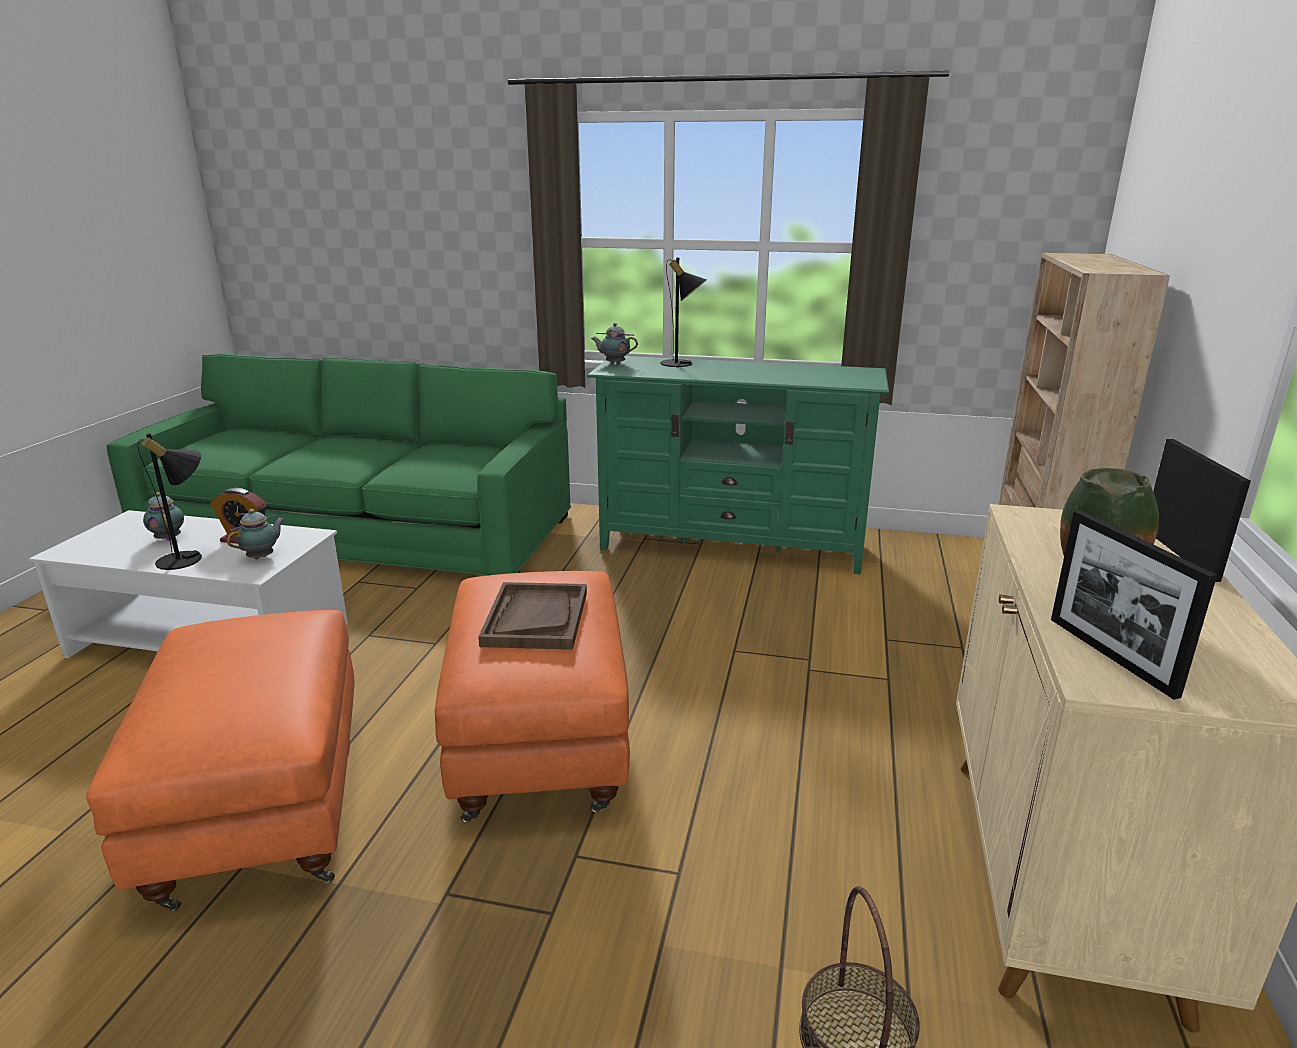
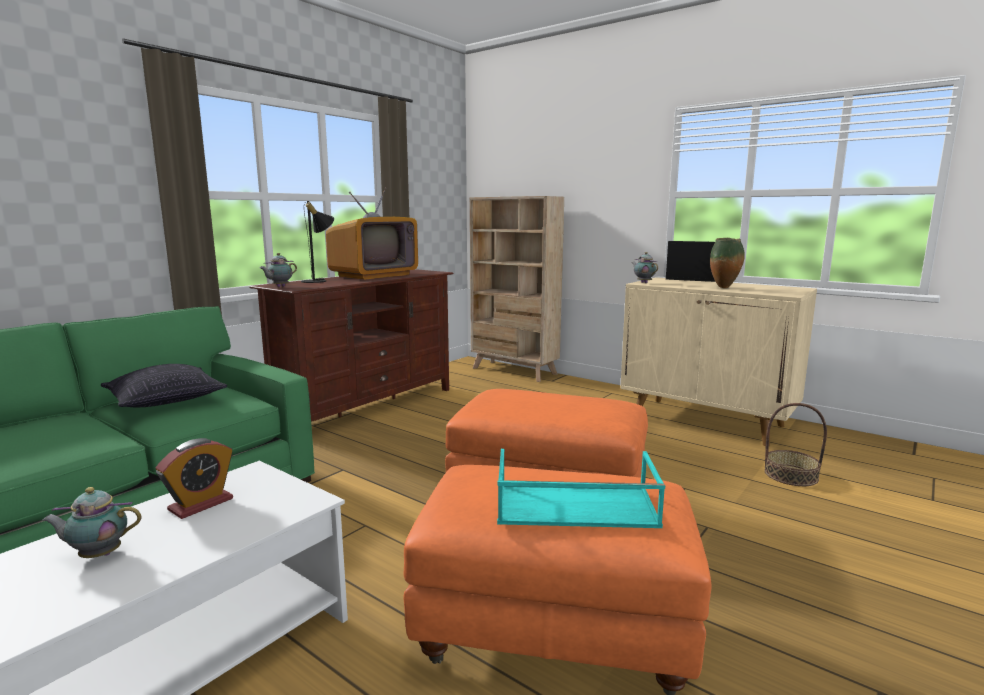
camera: 65 degrees left, 10 degrees down
(188, 559) = (203, 539): black table lamp -> none
(200, 682) = (573, 506): none -> turquoise tray
(263, 557) = (272, 496): teapot -> teapot (643, 282)
(437, 455) = (165, 402): none -> pillow
(535, 618) = (556, 402): brown tray -> none
(732, 545) = (368, 406): green tv stand -> brown tv stand
(772, 369) = (374, 275): none -> television
(1110, 656) = (770, 292): picture frame -> none

